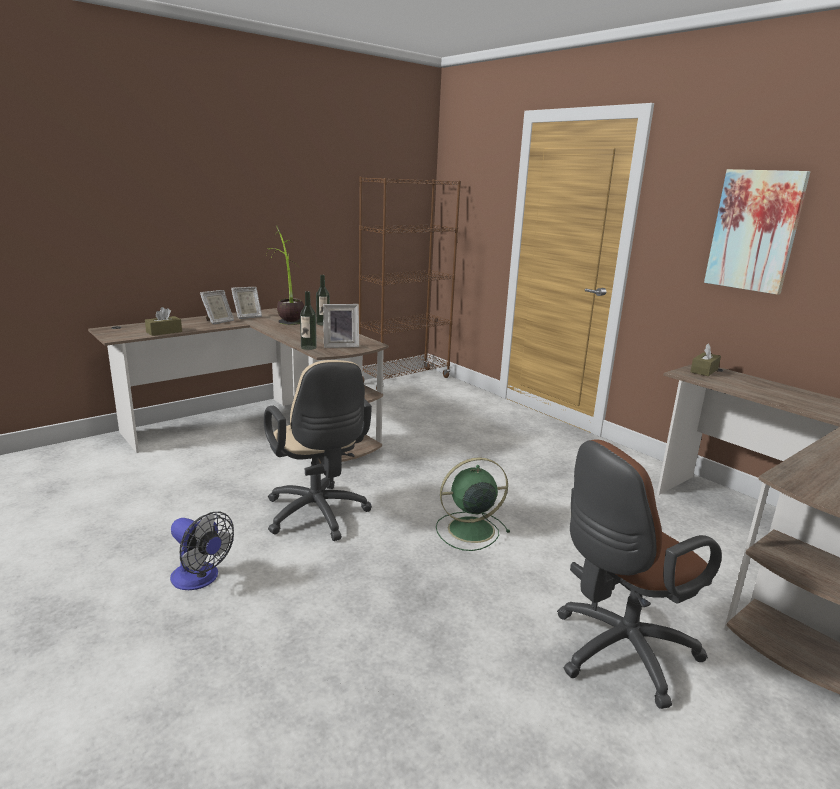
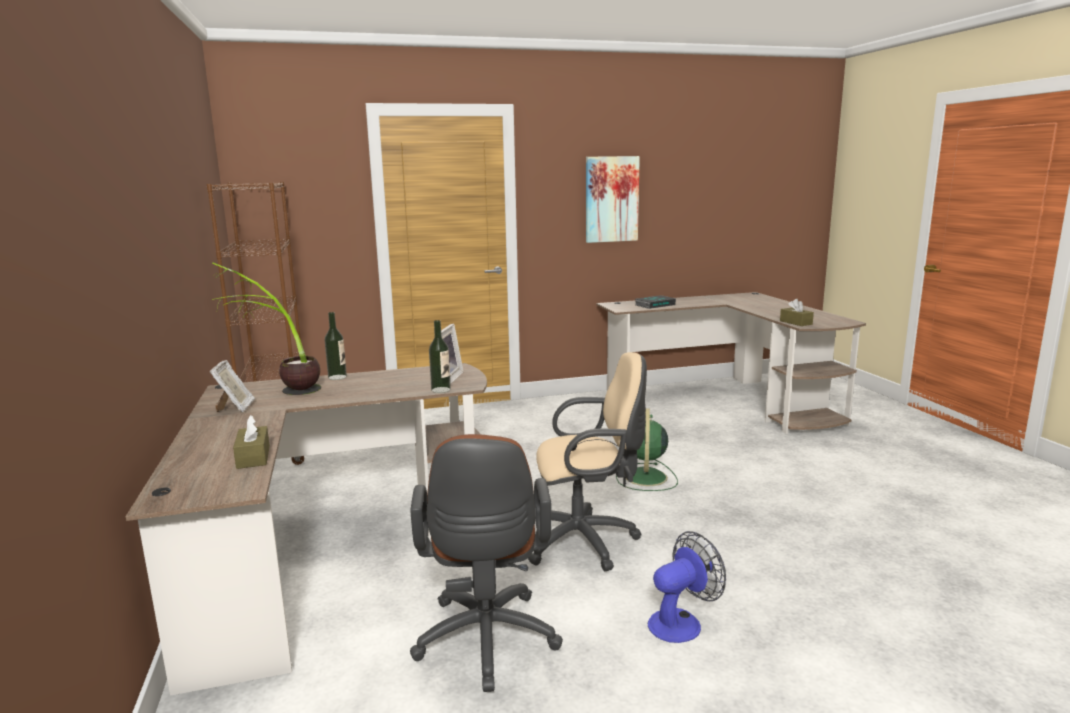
camera: 65 degrees left, 5 degrees down
(218, 321) = (238, 424): picture frame -> none
(617, 652) = (806, 465): brown office chair -> brown office chair (486, 643)
(704, 371) = (619, 305): brown tissue box -> brown tissue box (796, 322)
(745, 386) = (655, 305): none -> book

